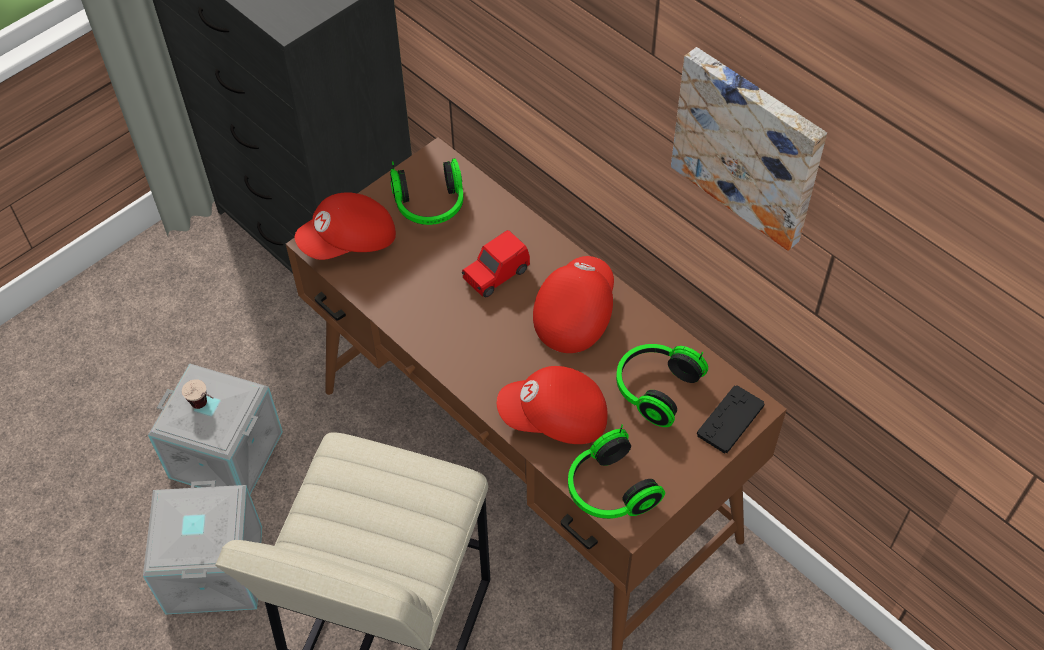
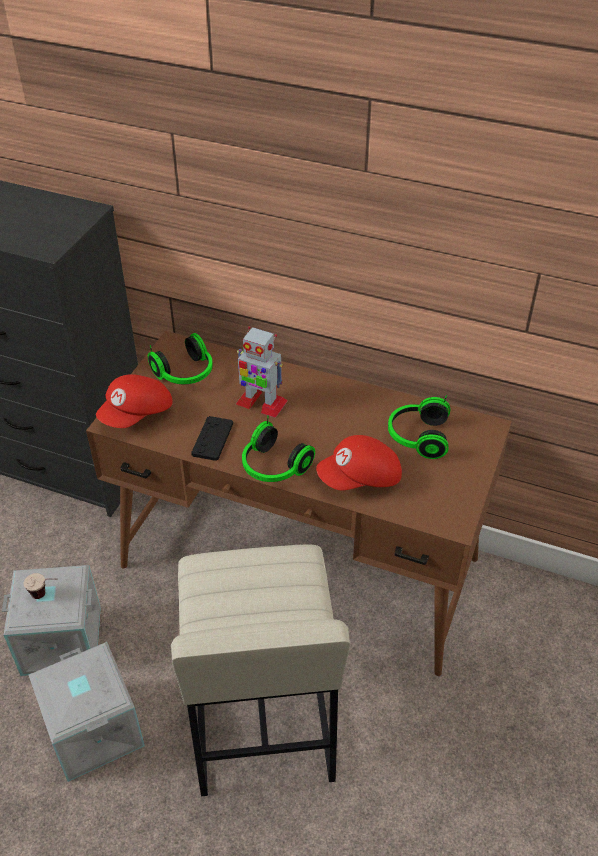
camera: 25 degrees left, 10 degrees down
(495, 275) = (260, 402): red toy car -> toy robot
(574, 314) = (332, 409): red cap -> none
(608, 490) = (427, 511): headphones -> headphones (273, 467)
(730, 420) = (480, 439): black game controller -> black game controller (212, 439)
(750, 145) = (463, 209): picture -> none

